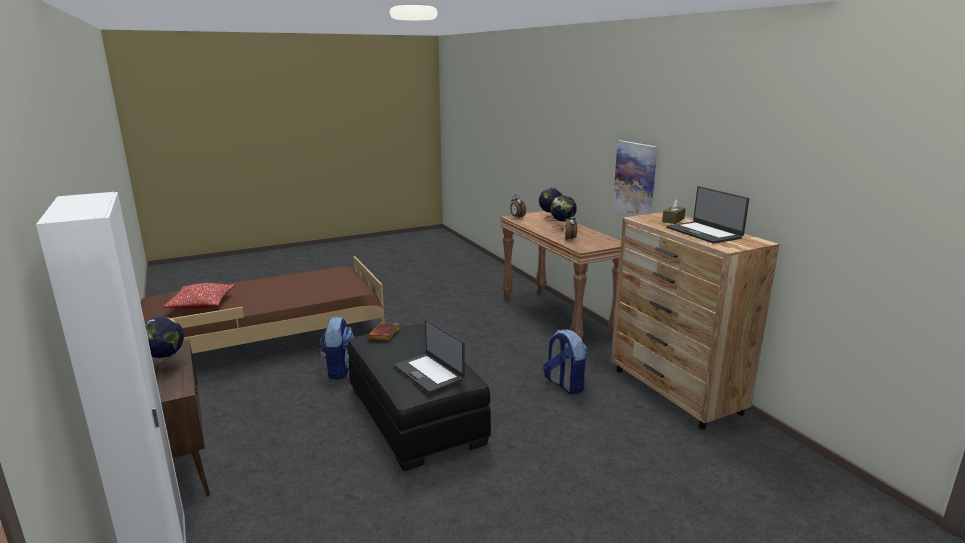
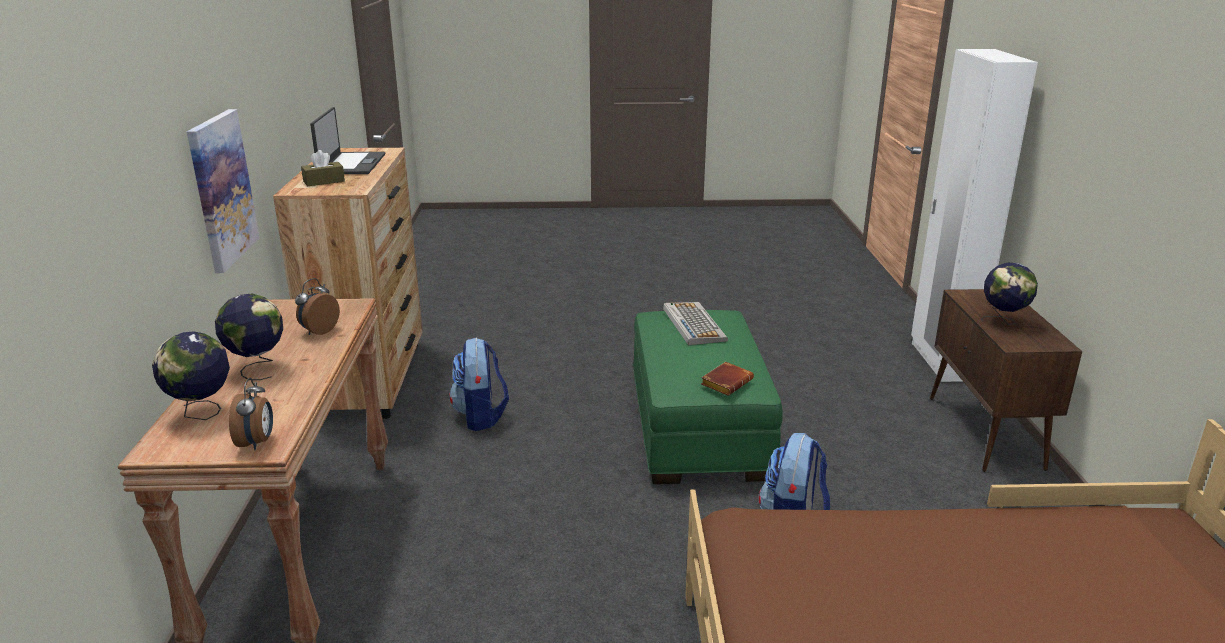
camera: 155 degrees left, 5 degrees up
(201, 304) = (1114, 560): pillow -> none
(415, 415) = (697, 424): black ottoman -> green ottoman
(429, 373) = (693, 324): laptop -> keyboard

